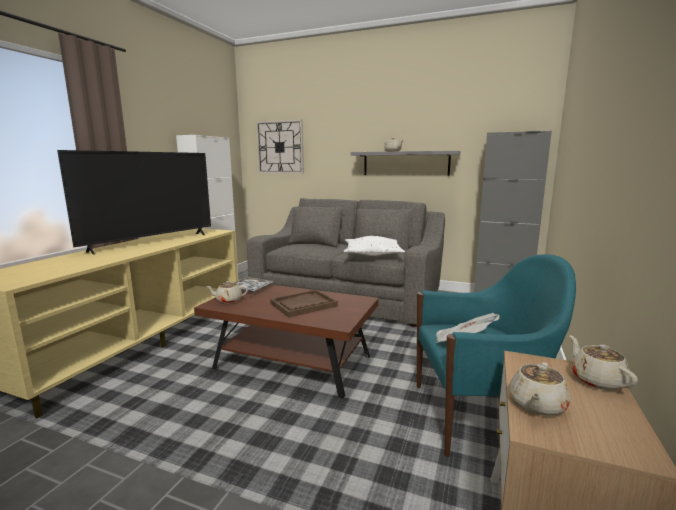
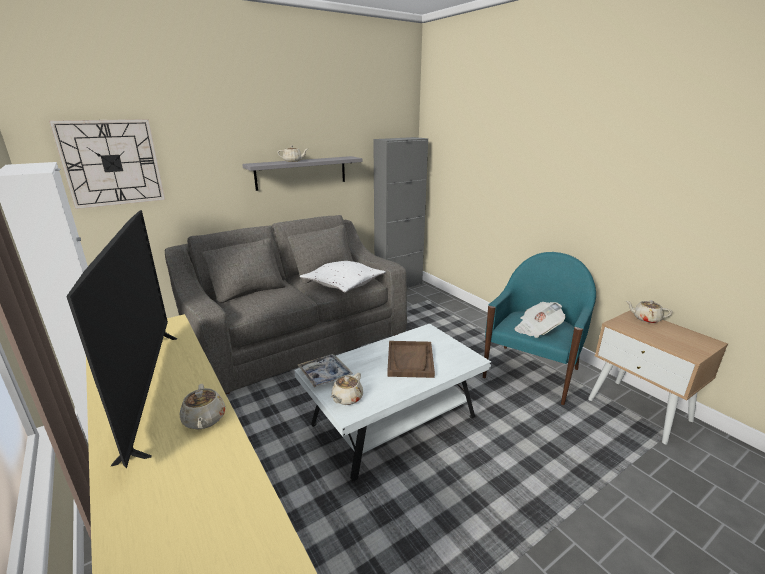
camera: 55 degrees left, 10 degrees up
(292, 364) = (394, 422): brown coffee table -> white coffee table
(537, 405) = (668, 343): beige teapot -> beige teapot (204, 420)

